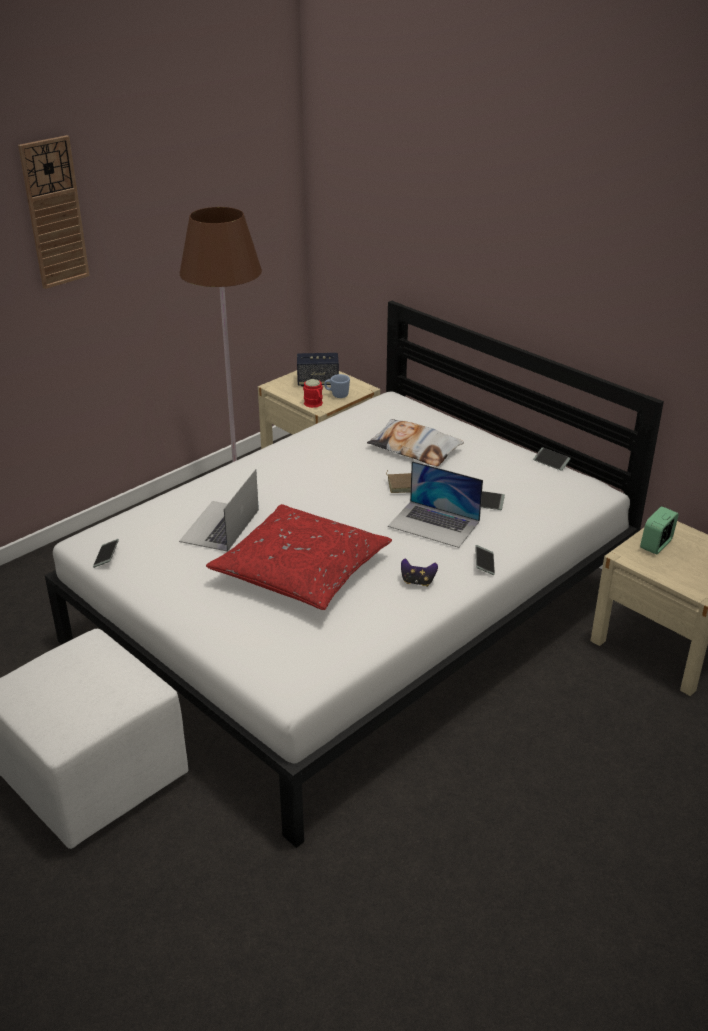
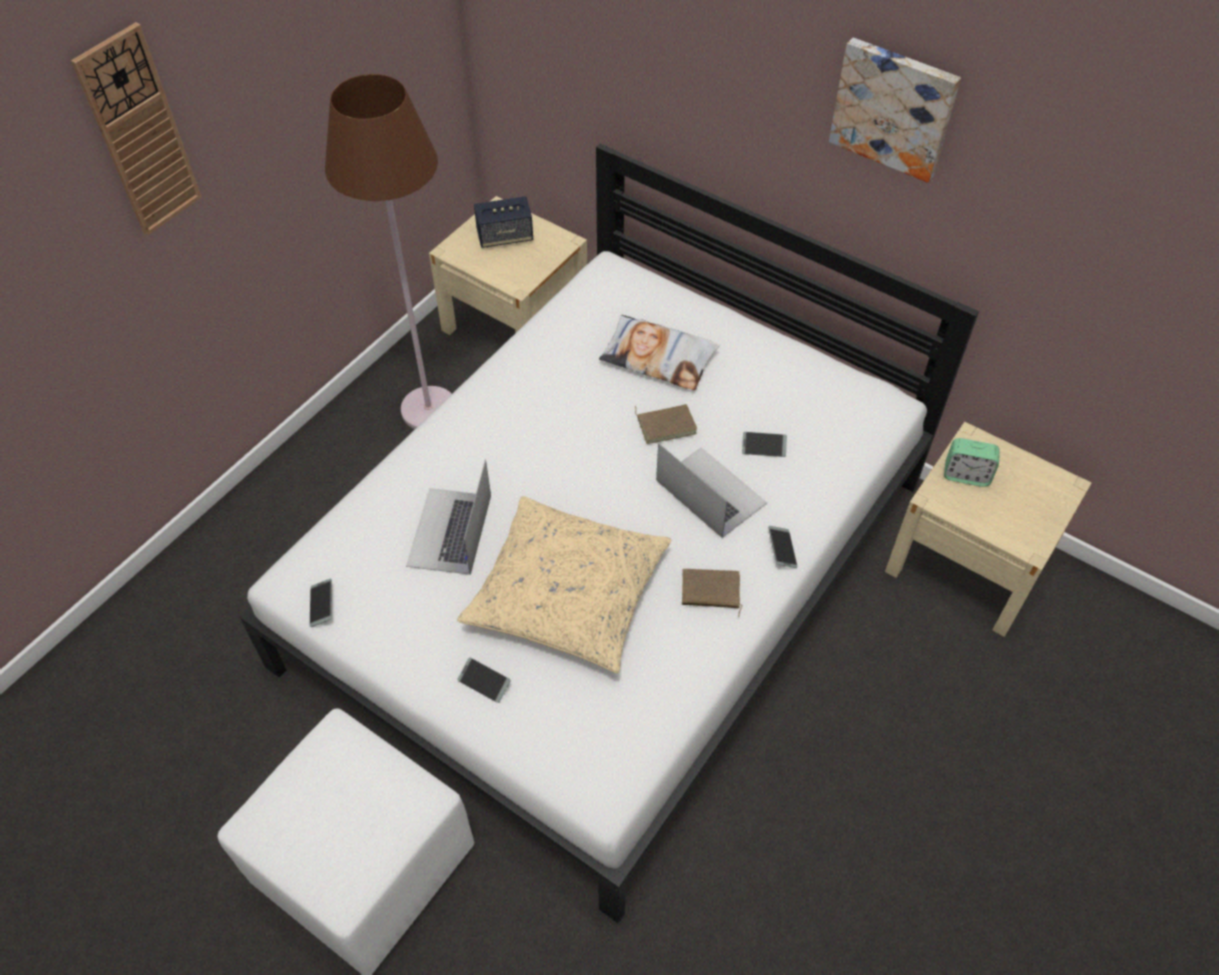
camera: 10 degrees left, 20 degrees up
(301, 570) = (567, 593): red pillow -> beige pillow
(314, 404) = (510, 280): red mug -> none
(337, 395) = (534, 258): blue mug -> none
(417, 582) = (710, 592): game controller -> brown book
(434, 524) = (710, 491): laptop -> laptop turned 150 degrees counterclockwise
(551, 462) = (827, 362): phone -> phone (484, 682)
(593, 236) = (894, 107): none -> picture
(656, 545) = (966, 475): alarm clock -> alarm clock turned 105 degrees counterclockwise

